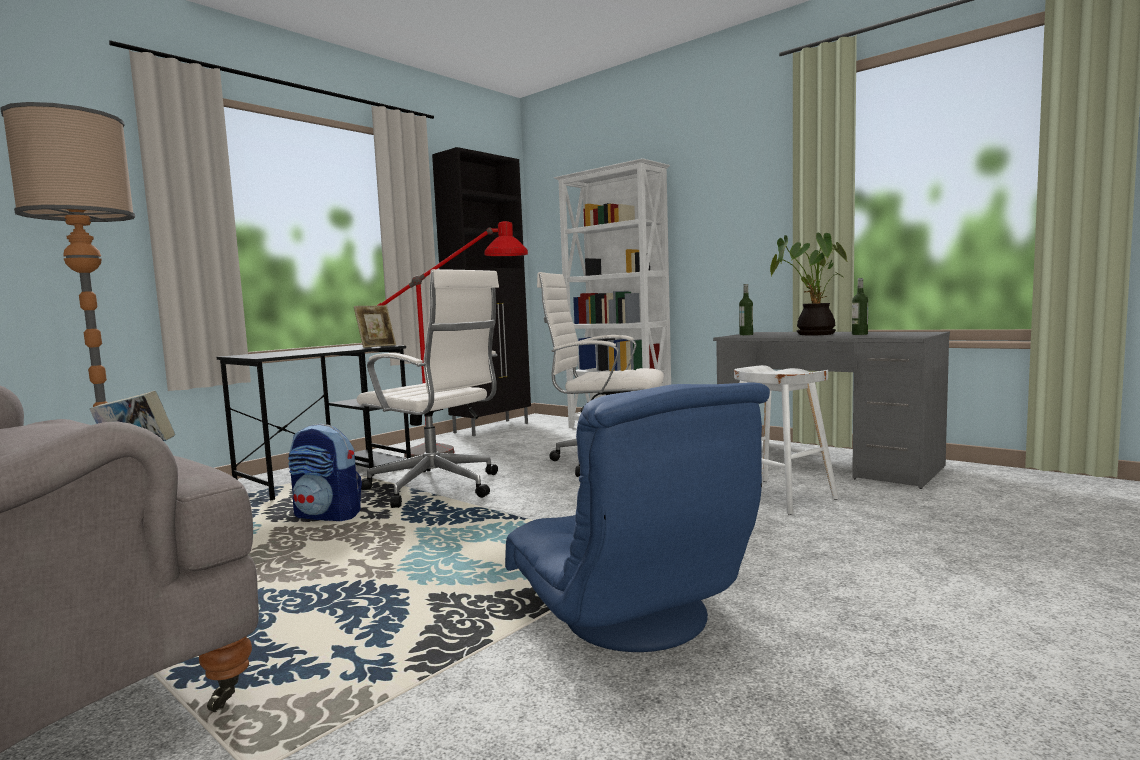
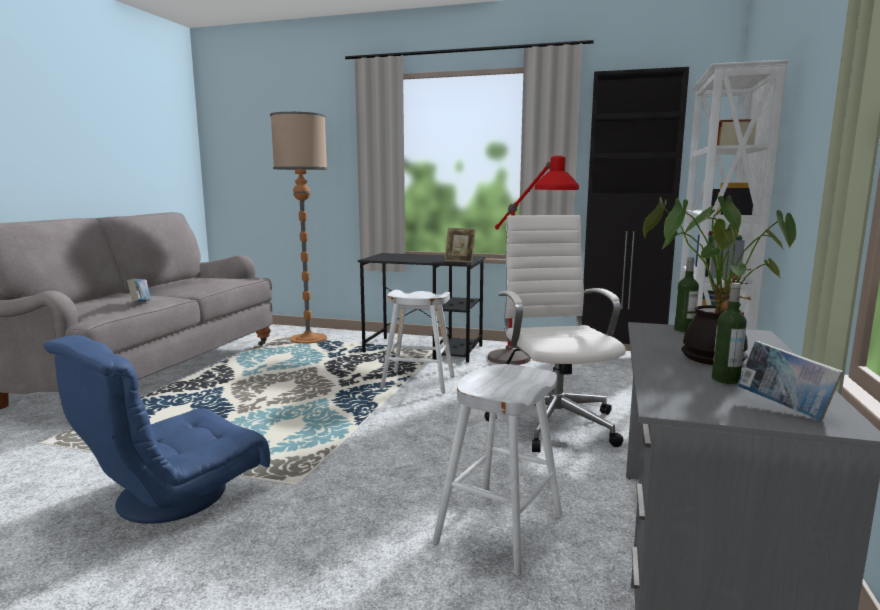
camera: 65 degrees right, 5 degrees up
(328, 516) = (342, 372): backpack -> none
(437, 488) = (418, 382): white office chair -> white stool
(909, 333) = (784, 409): none -> book

